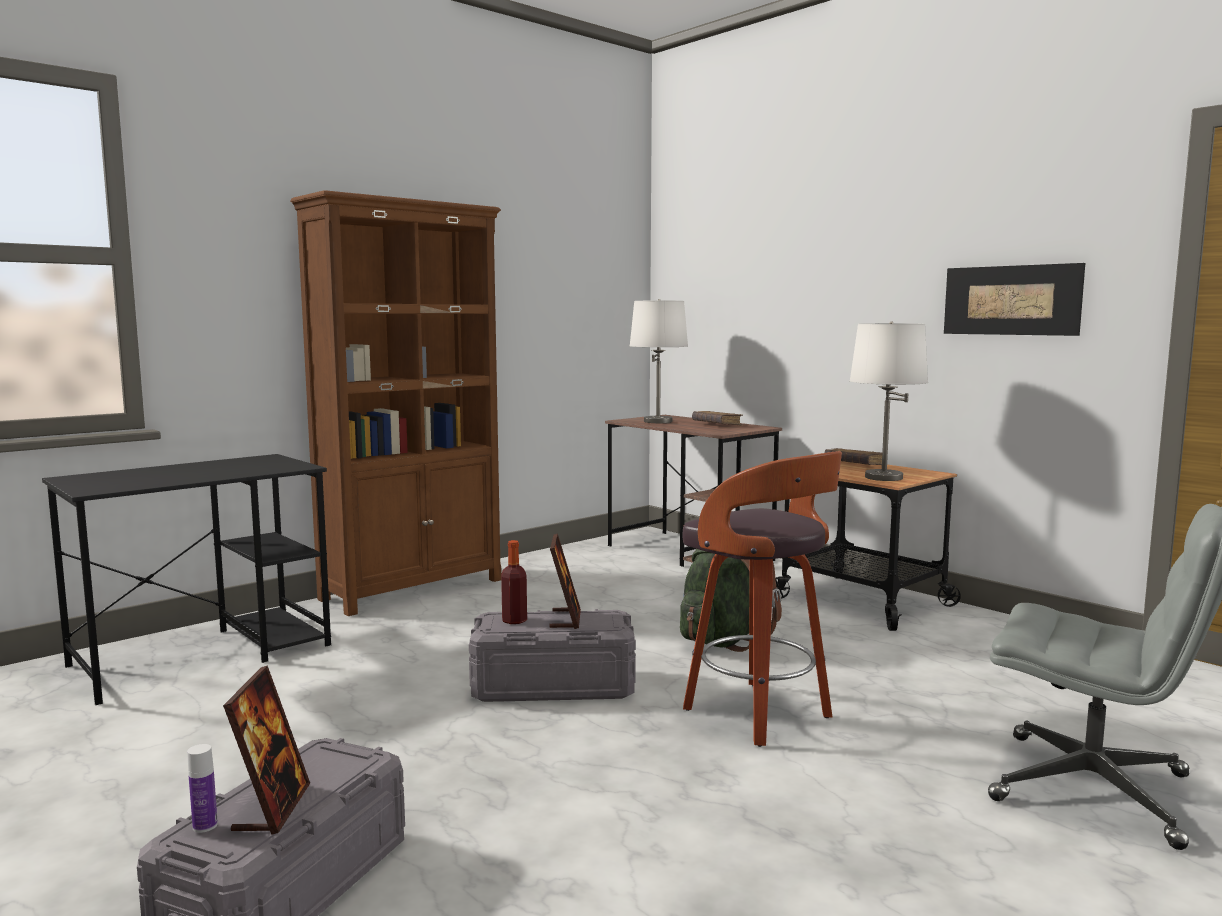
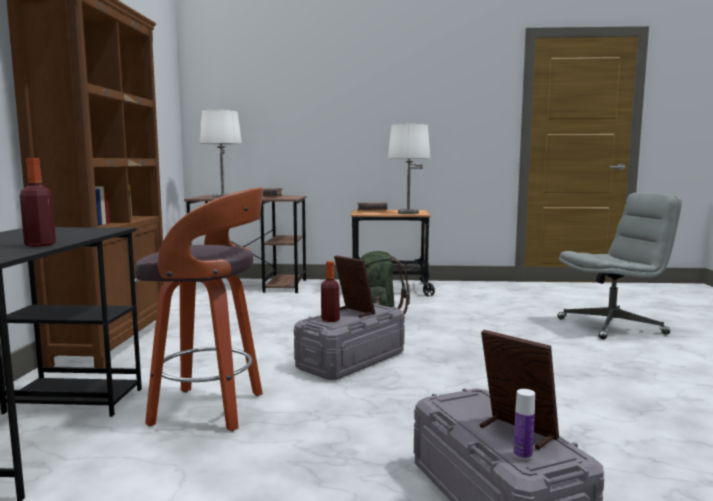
camera: 45 degrees left, 0 degrees up
(175, 480) = (40, 245): none -> bottle
(760, 715) = (468, 340): stool -> stool (211, 409)
(1011, 300) = (445, 116): picture -> none

